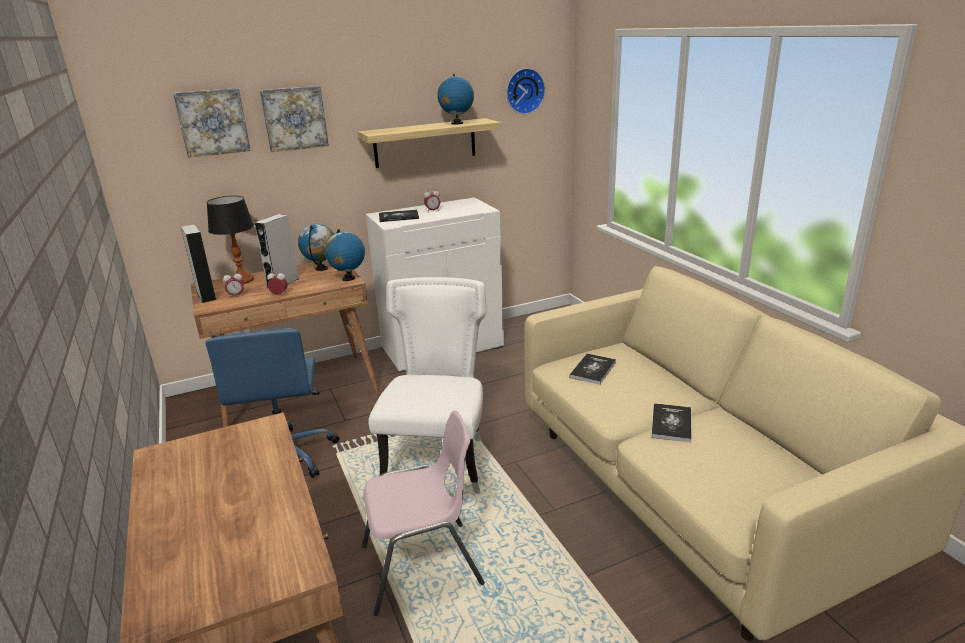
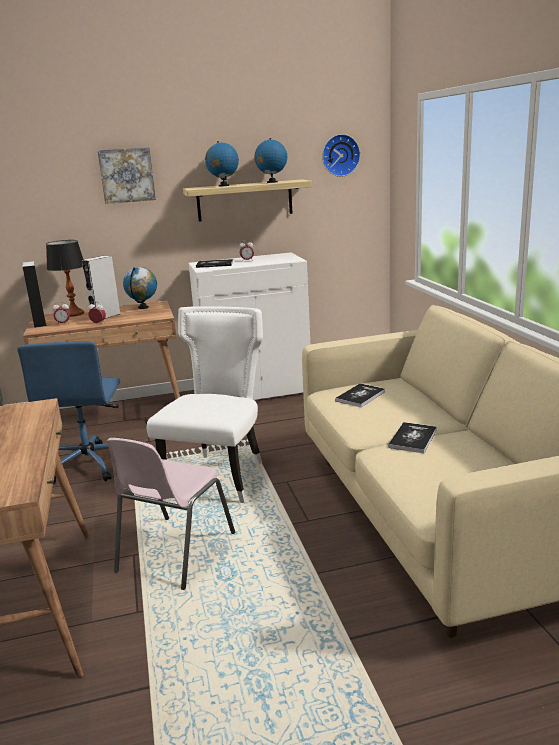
camera: 10 degrees right, 5 degrees down
(212, 122) = (57, 177): picture -> none
(348, 279) = (161, 314): globe -> globe (223, 186)
(423, 566) = (174, 553): pink chair -> pink chair turned 120 degrees clockwise

